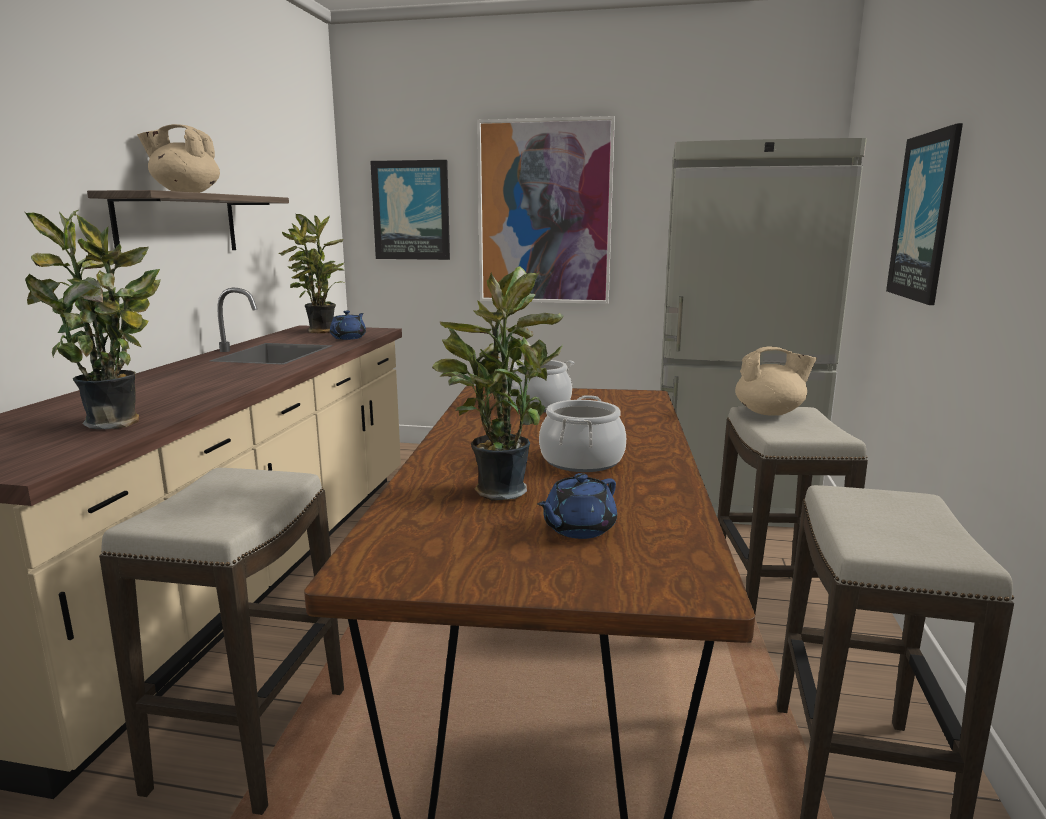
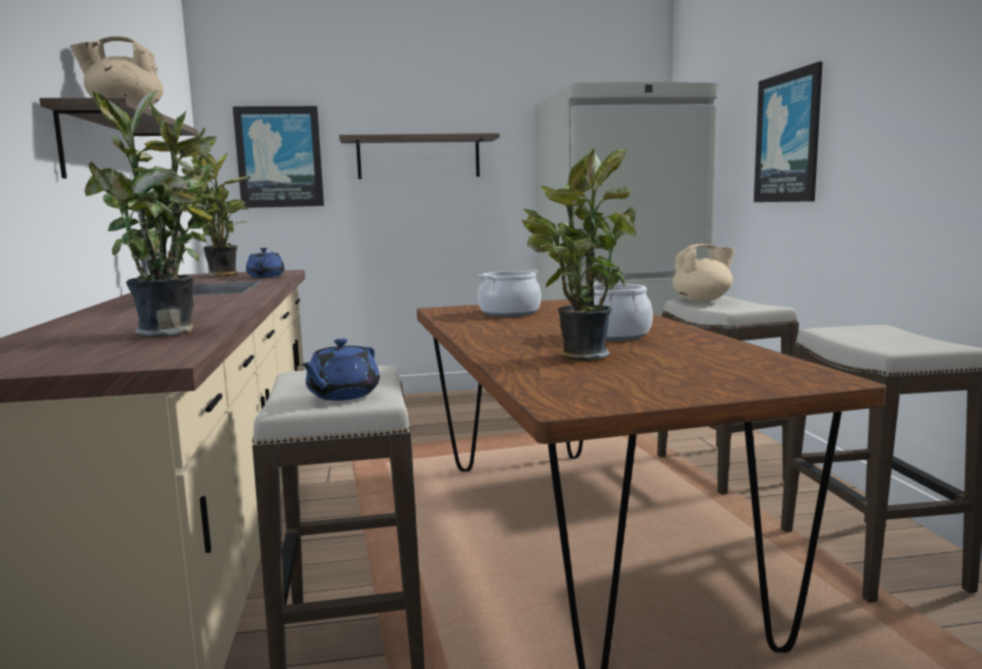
camera: 20 degrees left, 5 degrees down
(544, 213) = (418, 158): picture -> shelf
(578, 529) = (685, 365): blue teapot -> blue teapot (342, 395)

